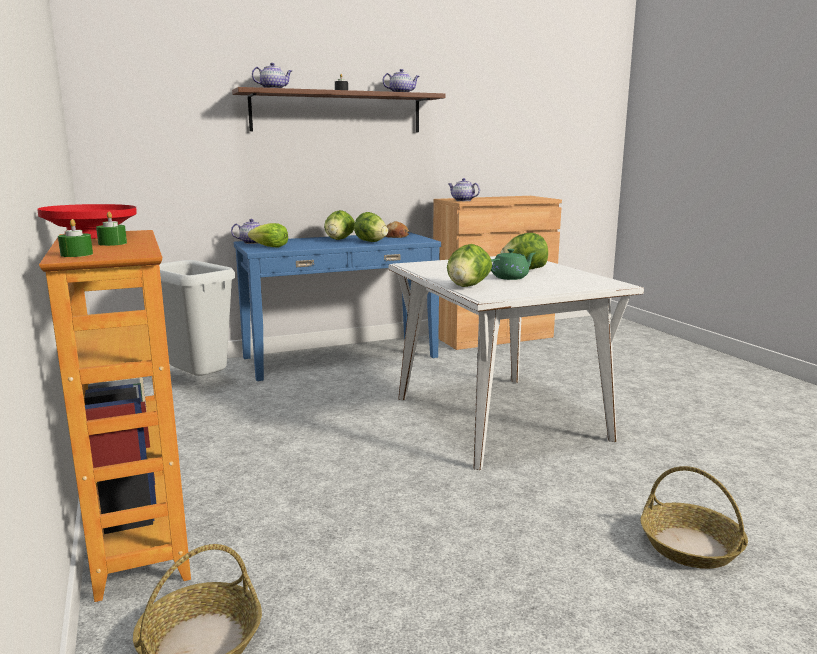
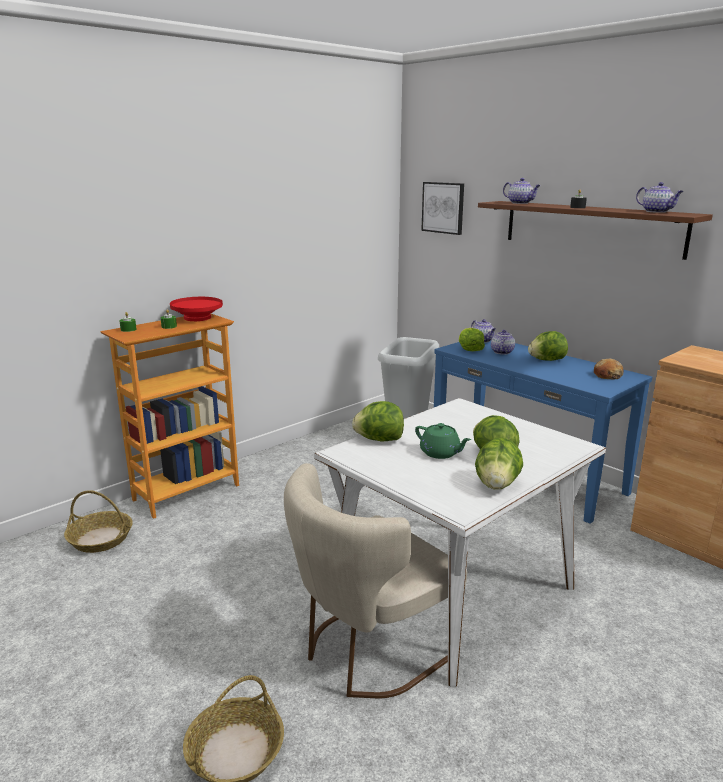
camera: 70 degrees right, 5 degrees up
(148, 100) = (443, 207): none -> picture
(371, 241) = (553, 372): lettuce -> lettuce (497, 484)
(462, 200) = (689, 358): teapot -> teapot (501, 352)
(567, 465) = (368, 652): none -> beige chair

